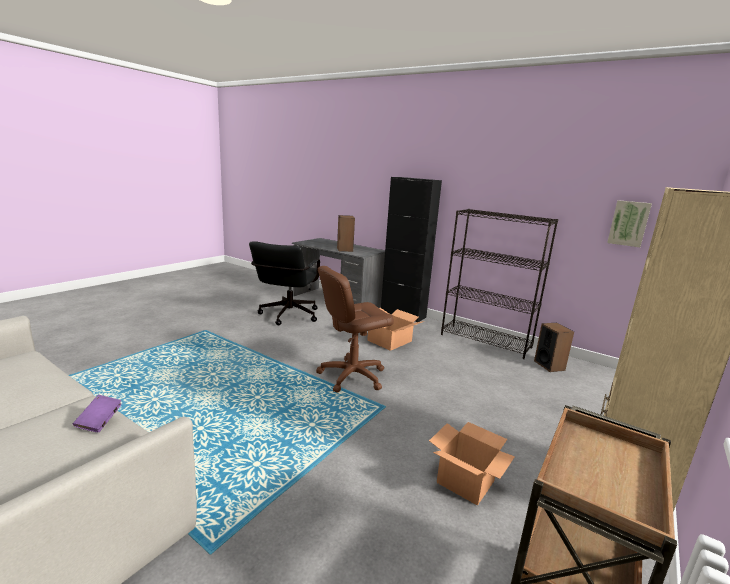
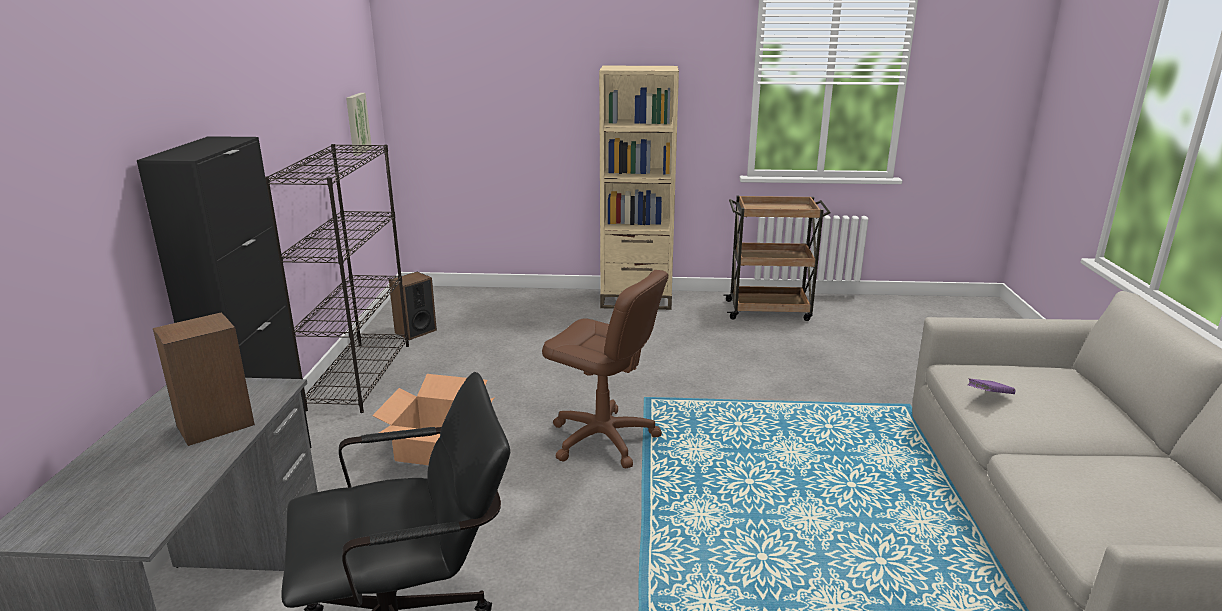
camera: 120 degrees left, 5 degrees up
(464, 482) = (700, 343): cardboard box -> none

